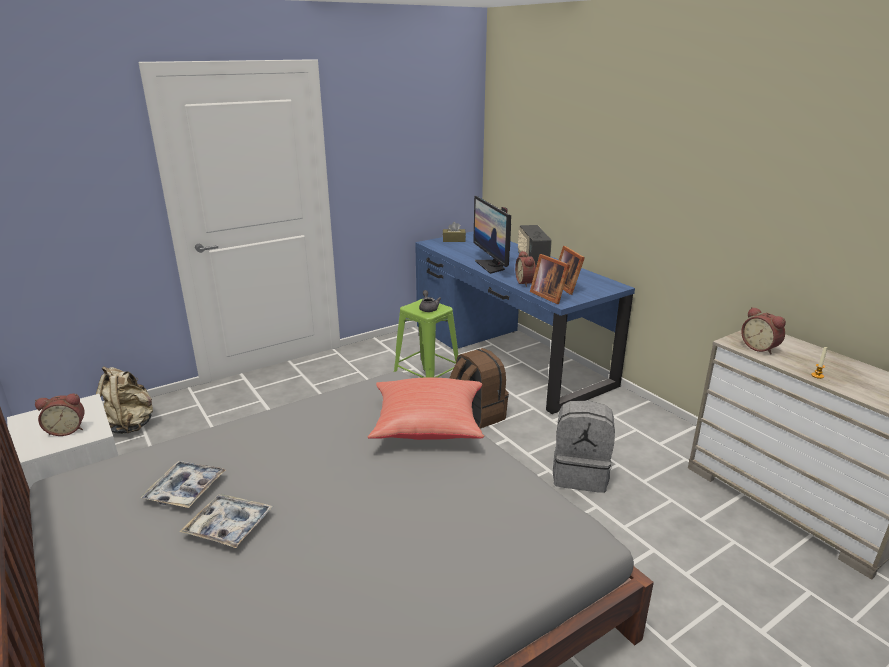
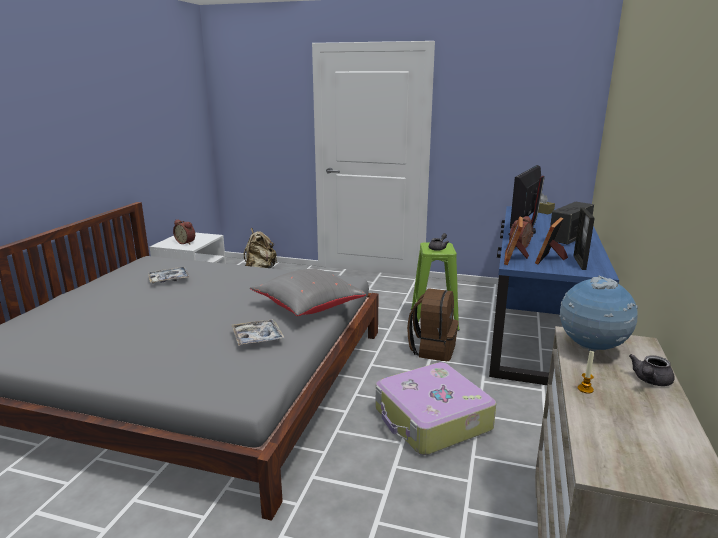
camera: 50 degrees right, 5 degrees down
(229, 526) = (151, 298): tray -> tray (257, 337)
(428, 428) = (307, 307): red pillow -> grey pillow
(580, 474) = (431, 420): grey backpack -> suitcase
(587, 282) = (579, 262): none -> picture frame
(760, 348) = (591, 349): alarm clock -> globe
(817, 353) = (650, 381): none -> grey teapot

